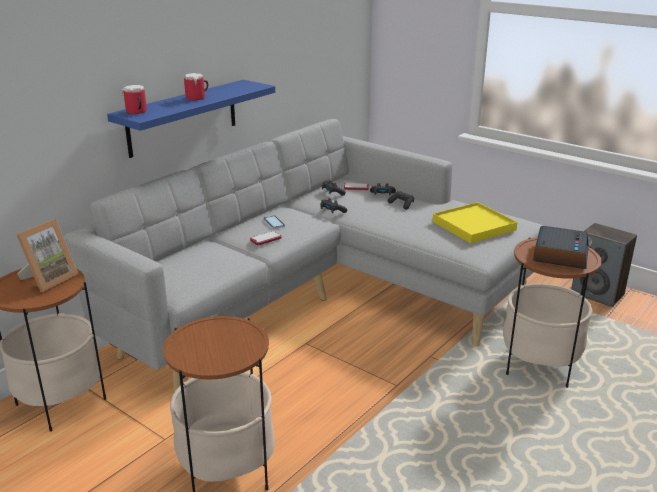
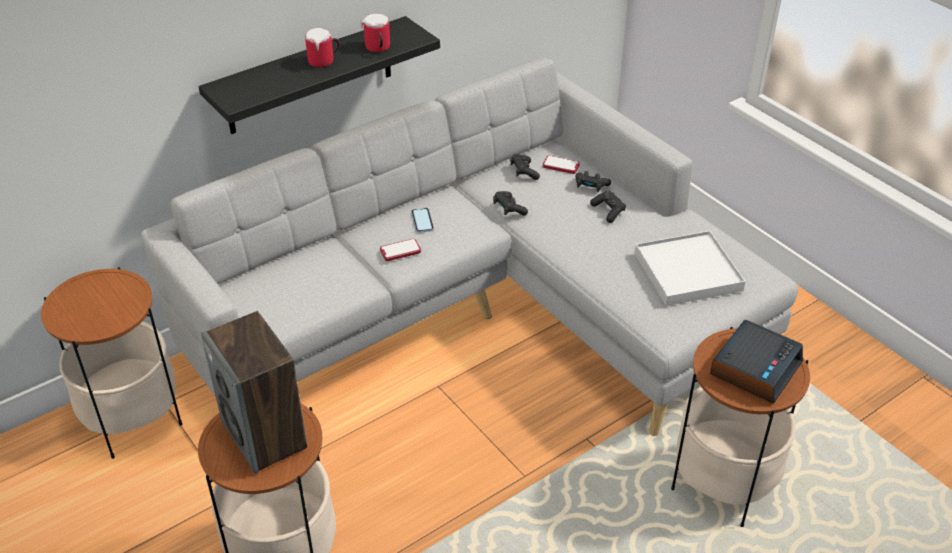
camera: 15 degrees right, 15 degrees up
(49, 279) = (112, 296): picture frame -> none
(136, 112) = (234, 89): mug -> mug (377, 48)
(183, 117) = (310, 76): blue shelf -> black shelf
(474, 226) = (688, 272): yellow tray -> white tray
(598, 294) = (870, 377): speaker -> speaker (265, 435)

